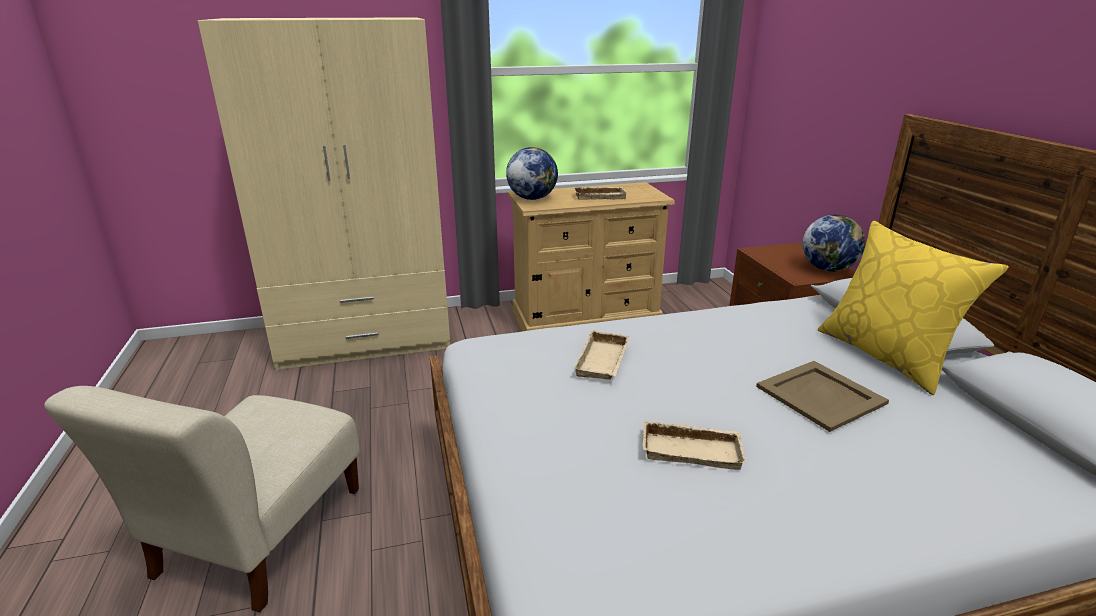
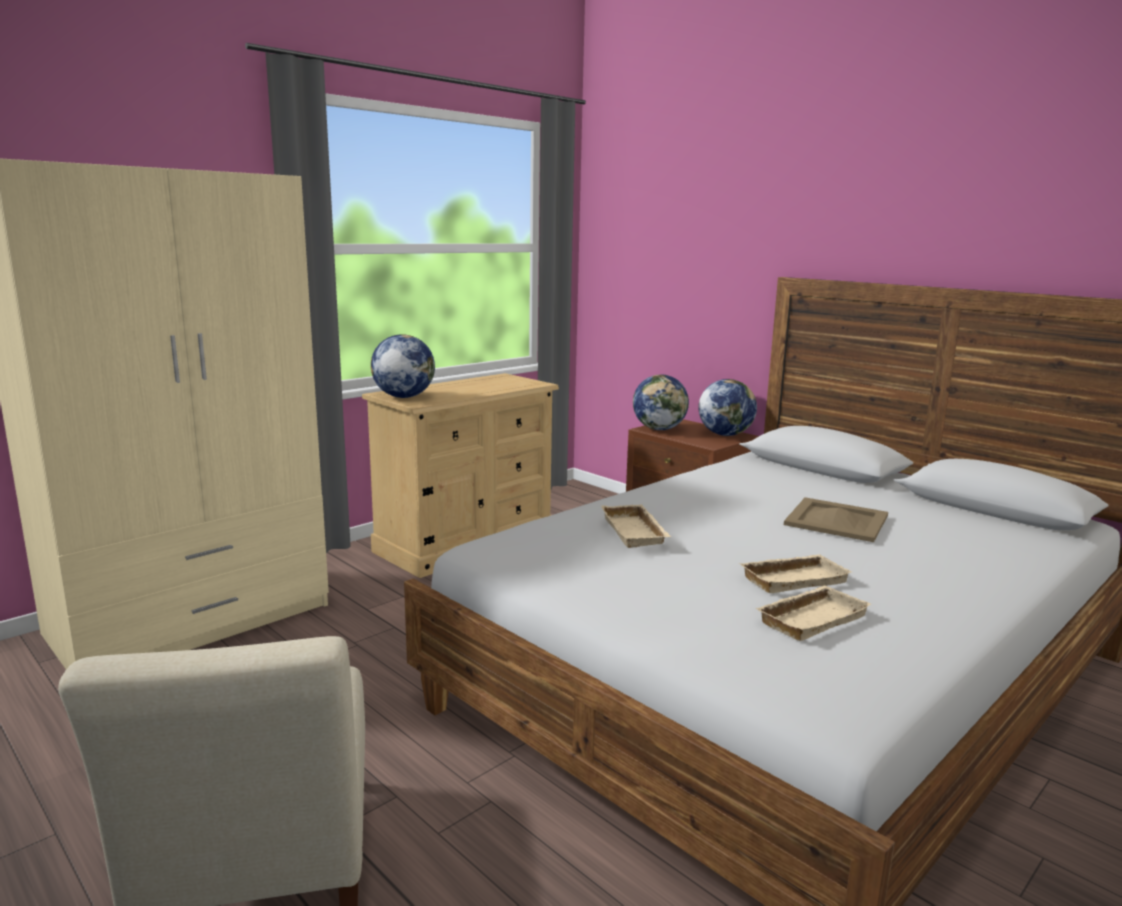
camera: 30 degrees left, 10 degrees down
(600, 196) = (477, 388): beige tray -> beige tray (810, 618)
(767, 253) = (659, 429): none -> globe
(886, 355) = (846, 486): yellow pillow -> none

